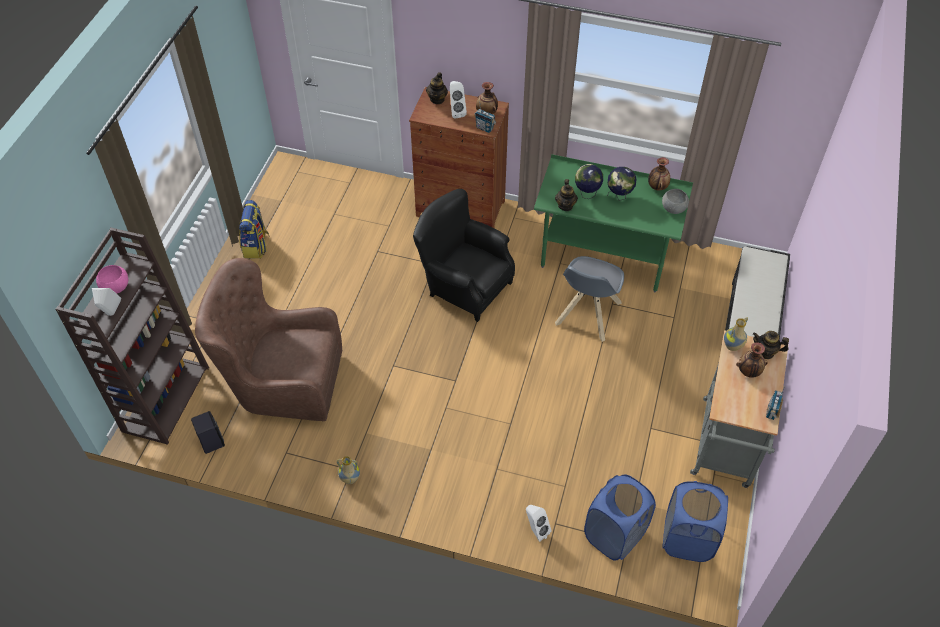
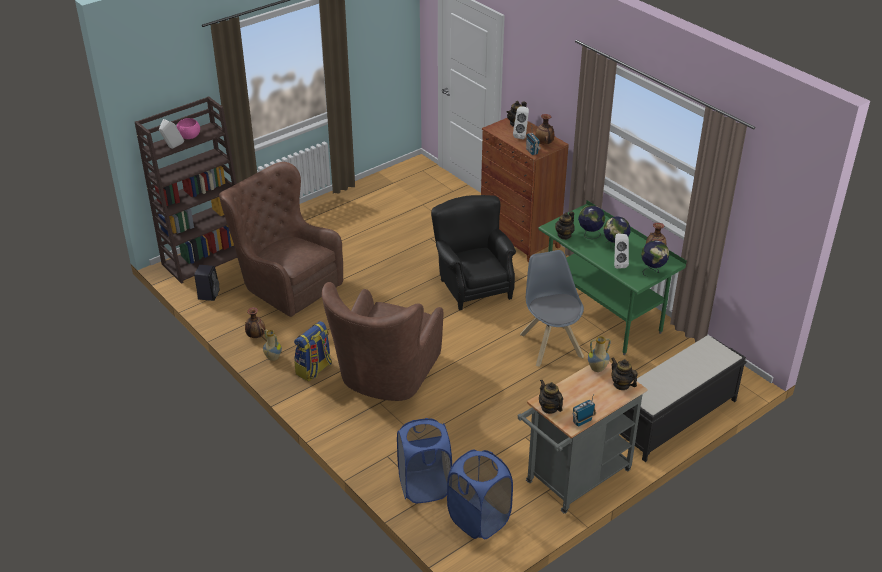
camera: 35 degrees right, 15 degrees down
(256, 246) = (349, 201): backpack -> backpack (314, 370)
(476, 436) = (385, 377): none -> brown armchair
(536, 530) = (368, 452): white speaker -> white speaker (618, 263)
(587, 315) = (550, 344): grey chair -> grey chair turned 105 degrees clockwise
(673, 208) = (652, 271): grey bowl -> globe
(734, 414) = (549, 408): none -> teapot
(748, 372) = (592, 389): vase -> vase (256, 336)

